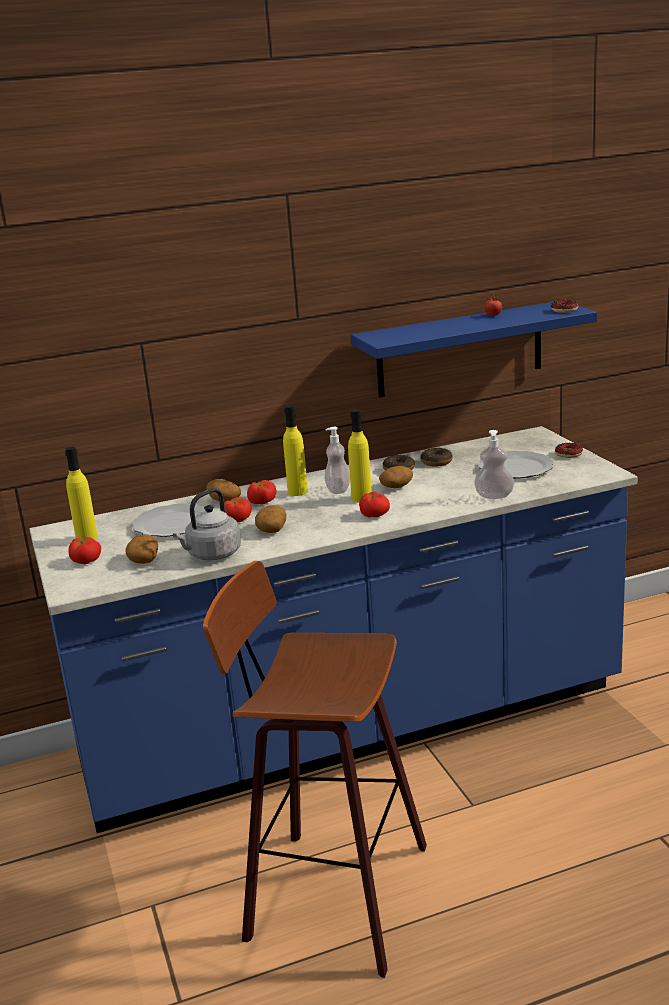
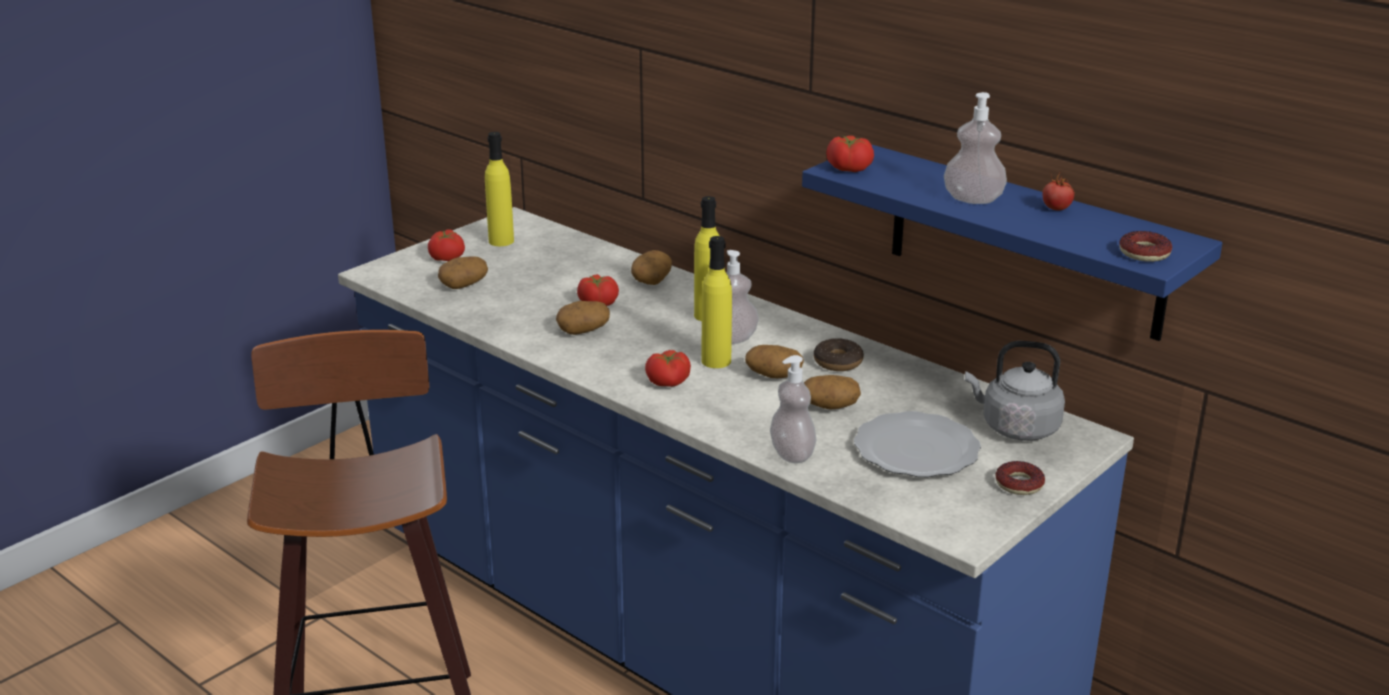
camera: 60 degrees right, 5 degrees up
(171, 524) = (562, 272): plate -> none
(212, 555) = (493, 316): grey kettle -> grey kettle (1015, 428)
(261, 501) = (662, 302): tomato -> tomato (849, 168)
(436, 462) = (889, 383): donut -> none
(448, 479) = (830, 406): none -> potato
(463, 325) = (973, 199): none -> soap dispenser

